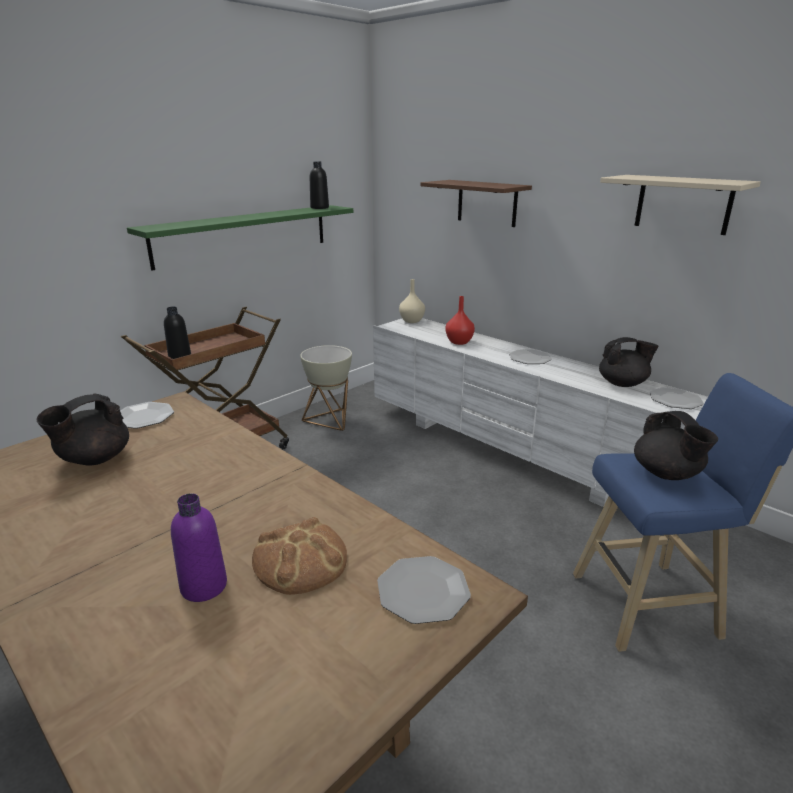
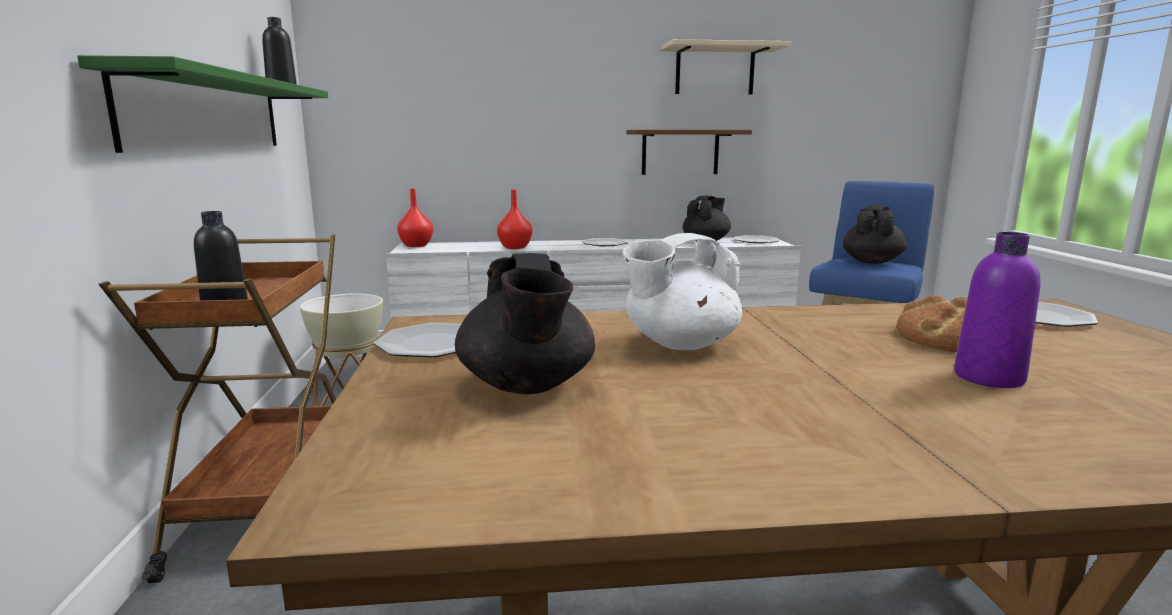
camera: 50 degrees left, 10 degrees down
(195, 471) = (679, 344): none -> white teapot
(412, 321) = (417, 245): beige vase -> red vase
(487, 203) = (502, 85): brown shelf -> brown shelf (680, 152)
(667, 474) = (872, 261): black teapot -> black teapot turned 90 degrees counterclockwise

